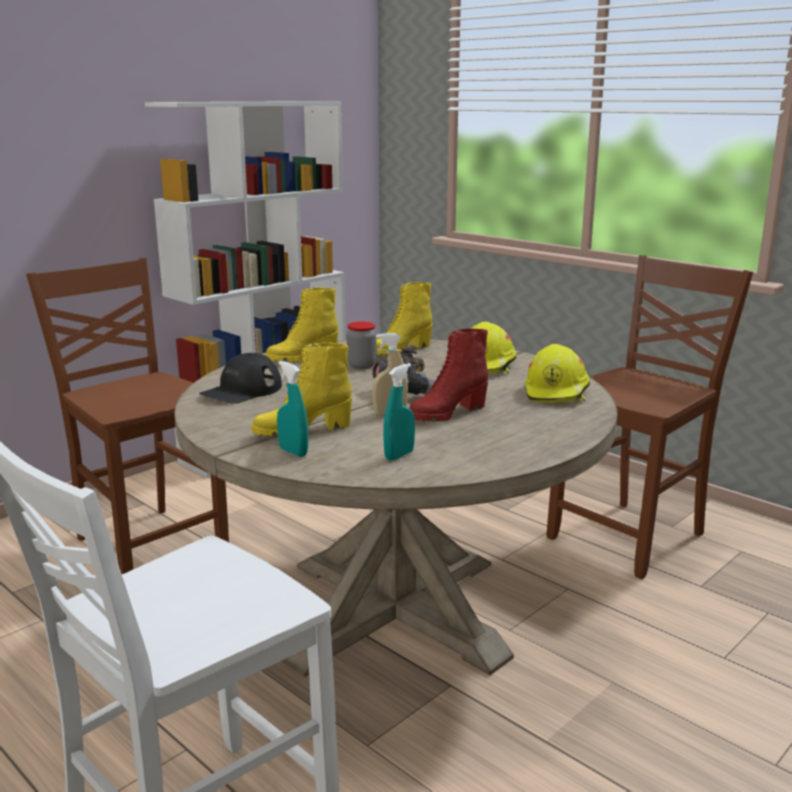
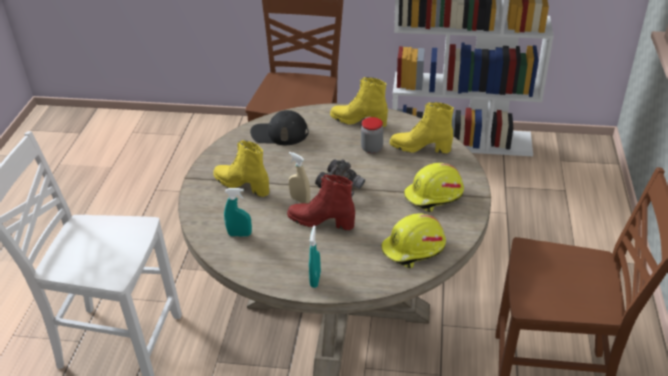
camera: 55 degrees right, 20 degrees up
(293, 452) = (211, 198): turquoise spray bottle -> turquoise spray bottle (315, 279)

